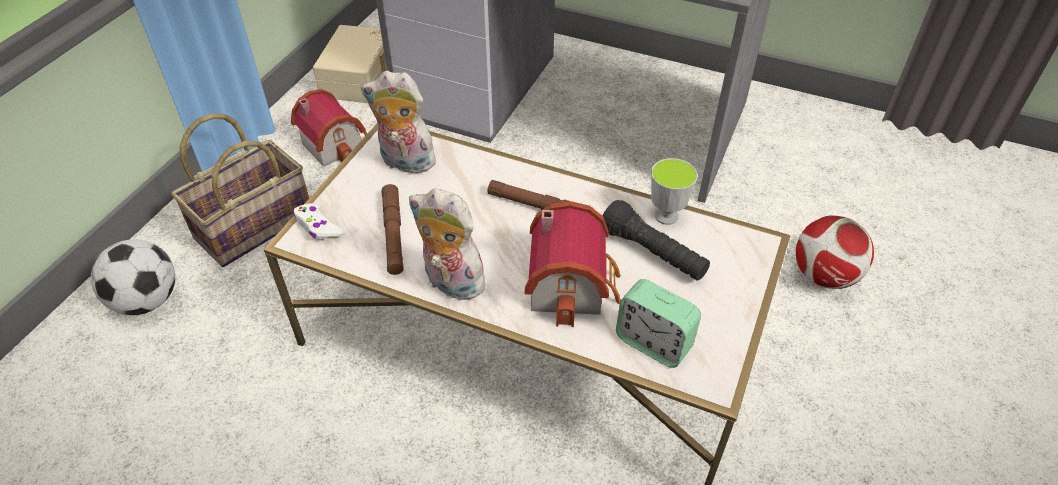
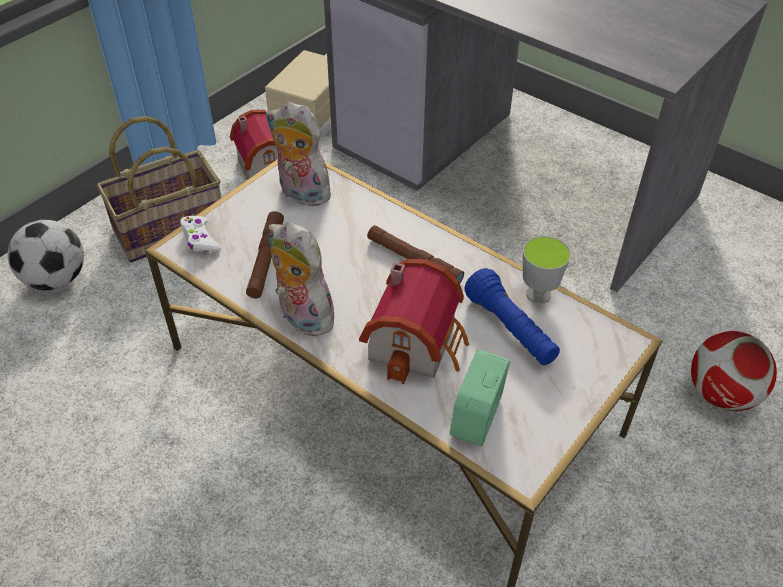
camera: 15 degrees right, 0 degrees up
(653, 253) = (510, 329): black flashlight -> blue flashlight
(653, 343) = (477, 417): alarm clock -> alarm clock turned 60 degrees clockwise

